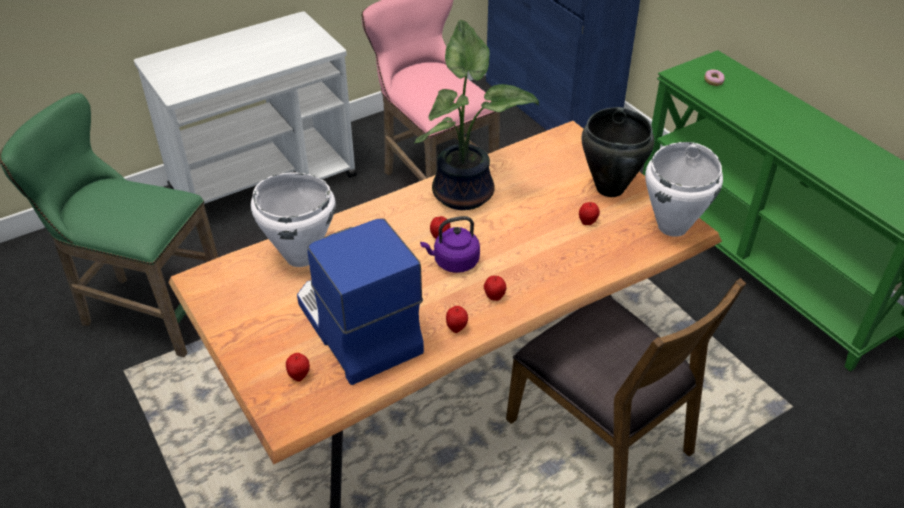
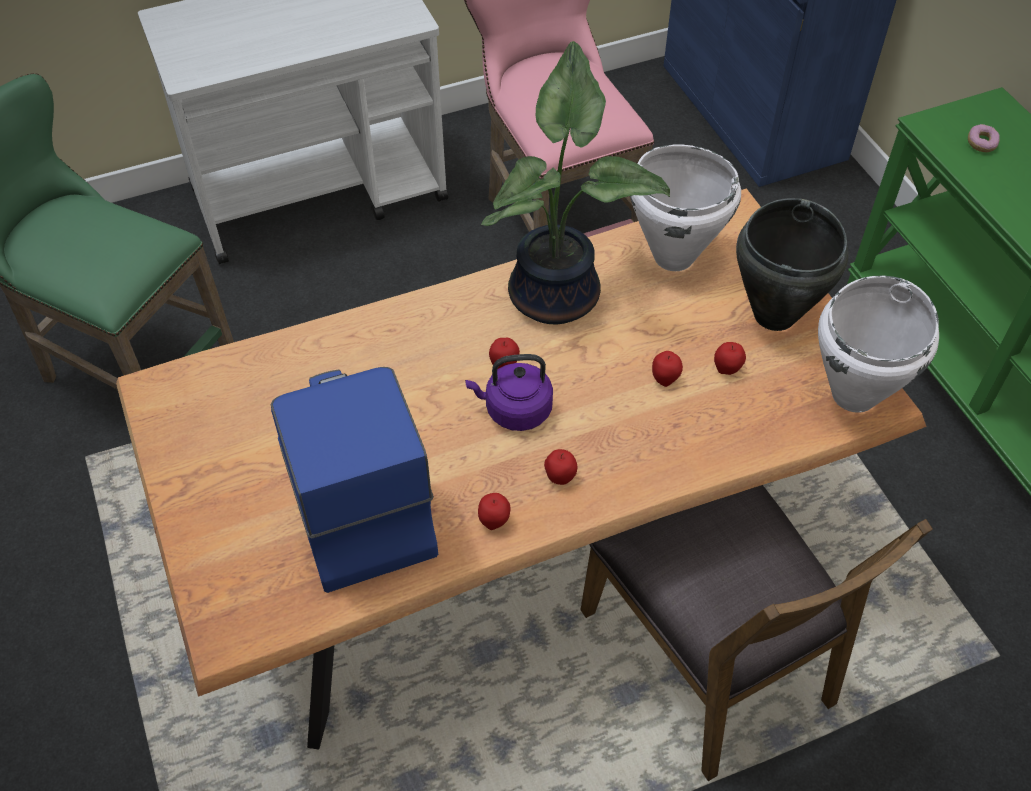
camera: 10 degrees right, 10 degrees up
(299, 376) = (258, 566): apple -> apple (665, 379)
(300, 256) = (300, 370): white cooking pot -> white cooking pot (673, 256)

